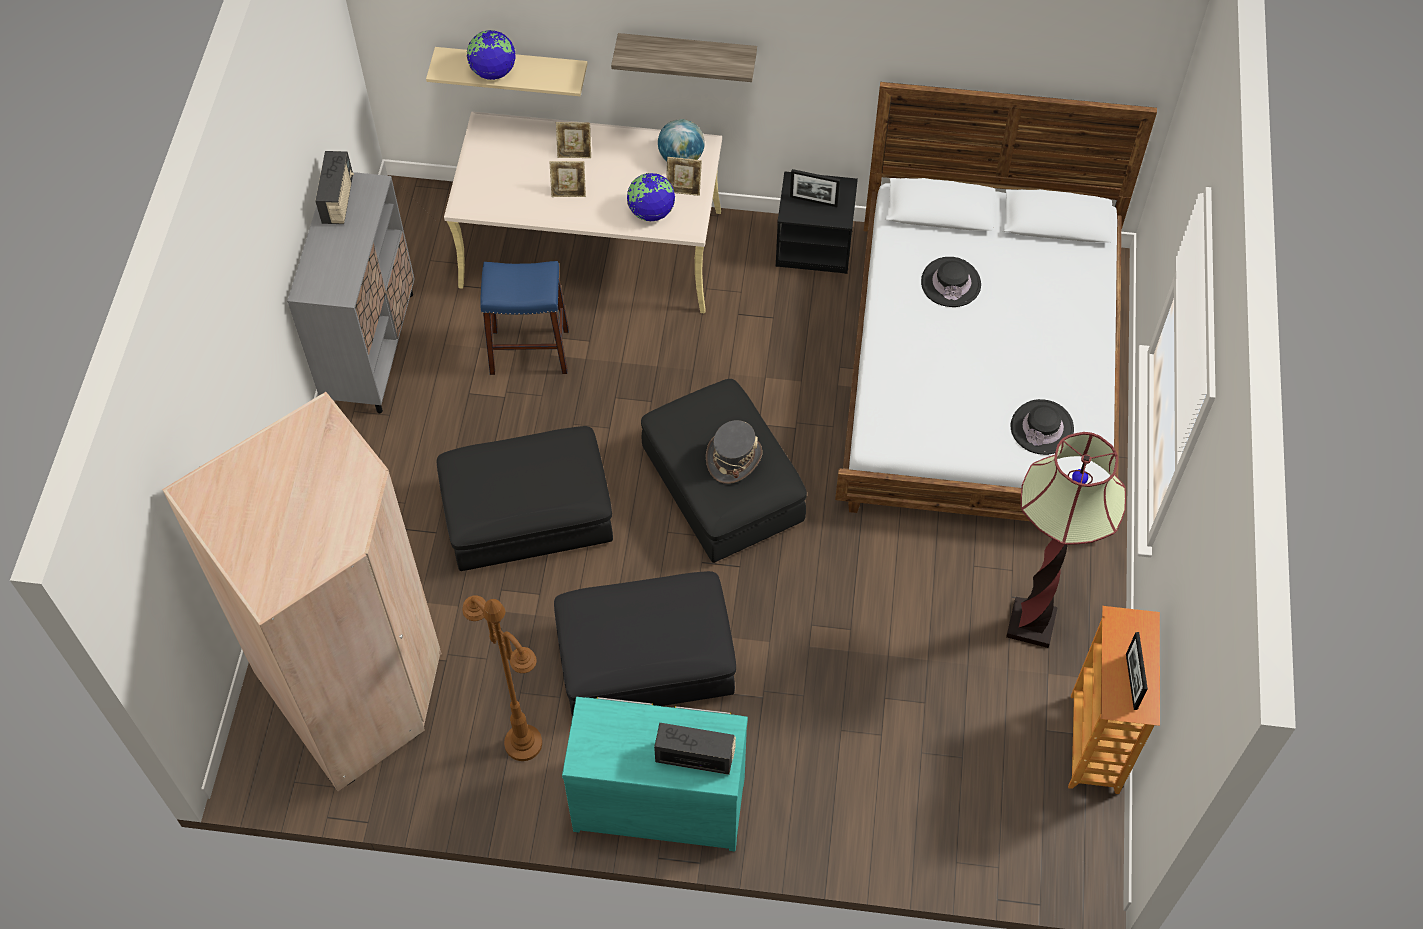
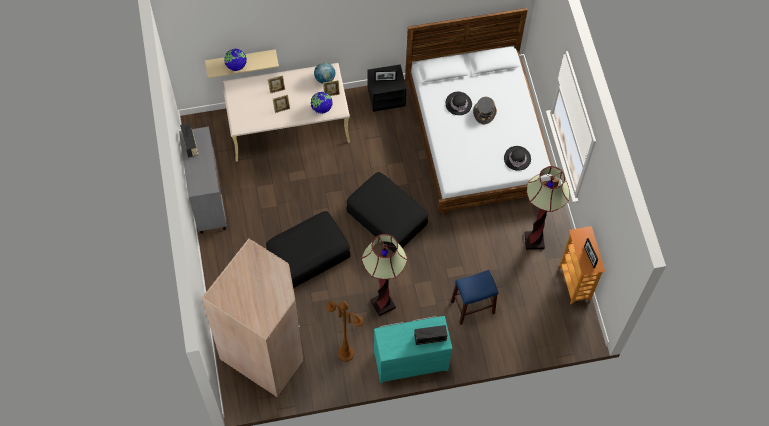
camera: 20 degrees left, 5 degrees up
(529, 351) = (279, 182): blue stool -> blue stool (472, 307)
(645, 661) = (382, 304): black ottoman -> floor lamp
(687, 53) = (321, 35): shelf -> none
(733, 458) = (393, 207): grey hat -> grey hat (484, 113)

